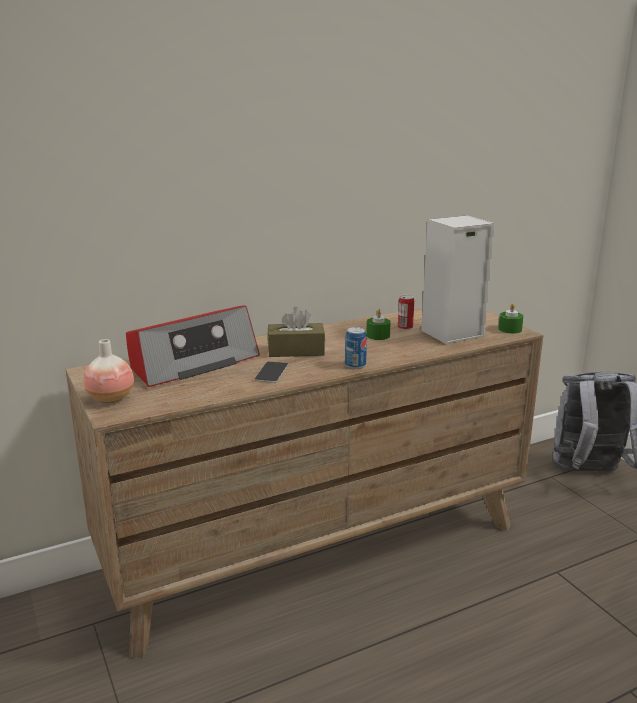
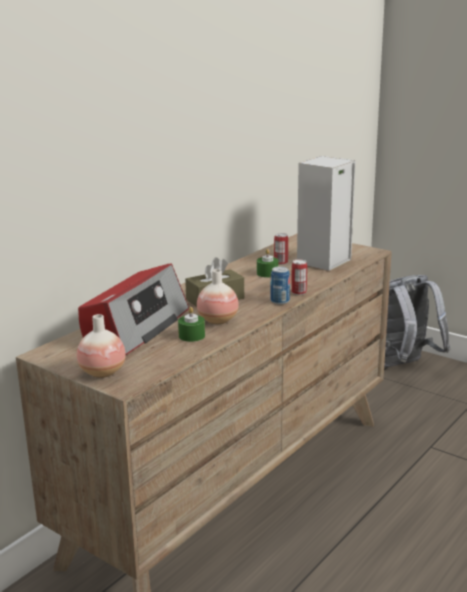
camera: 25 degrees left, 0 degrees up
(271, 372) = (217, 320): phone -> vase
(386, 360) = (299, 292): none -> can
(510, 329) = (363, 250): green candle -> green candle (191, 336)

